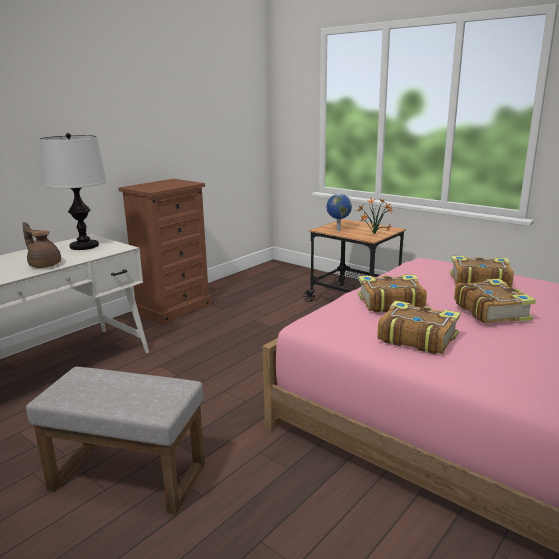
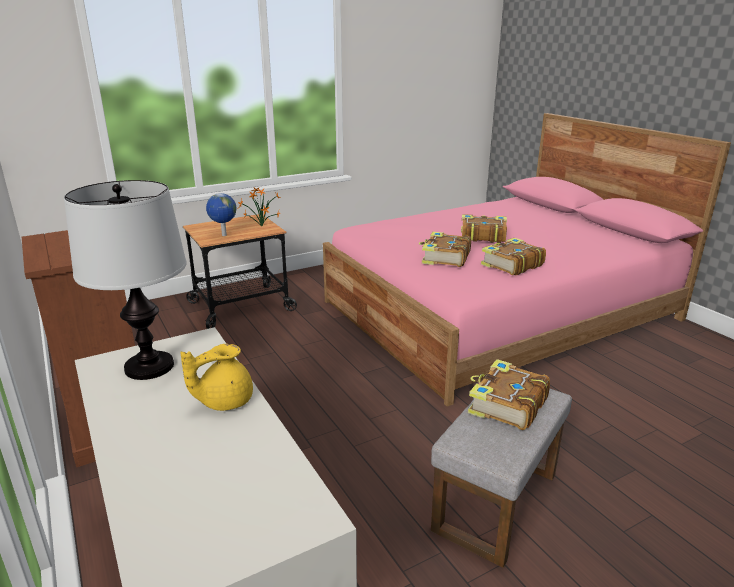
camera: 70 degrees left, 5 degrees up
(44, 265) = (224, 401): brown teapot -> yellow teapot
(478, 281) = (431, 224): book -> book (506, 405)

